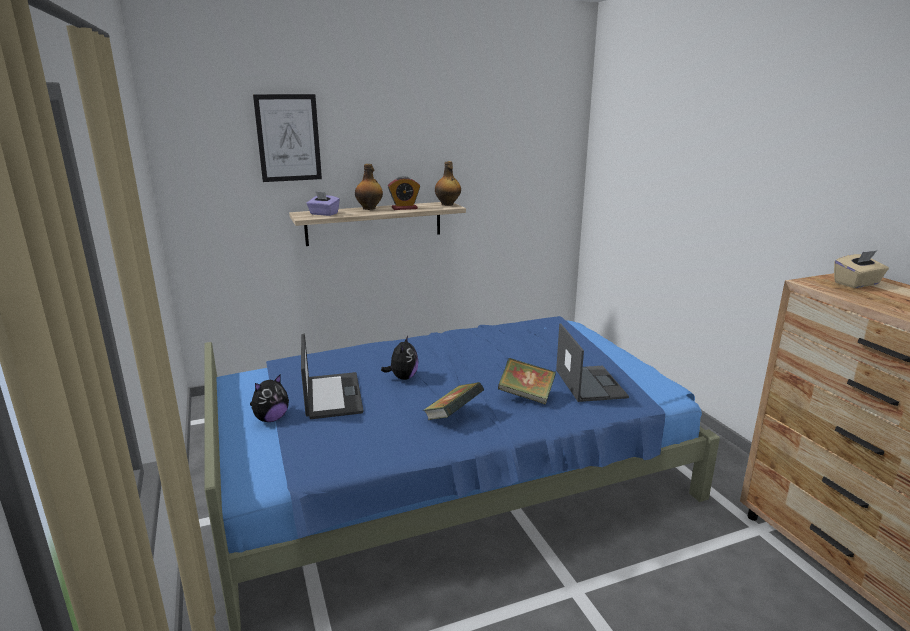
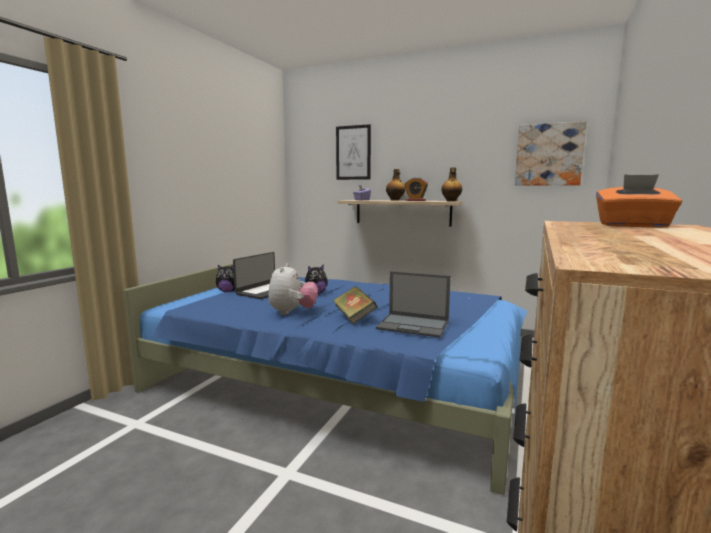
camera: 45 degrees right, 10 degrees down
(453, 416) = (292, 312): book -> plush toy
(538, 142) = (549, 155): none -> picture
(589, 383) = (414, 325): laptop -> laptop turned 75 degrees clockwise
(857, 284) = (633, 226): beige tissue box -> orange tissue box

